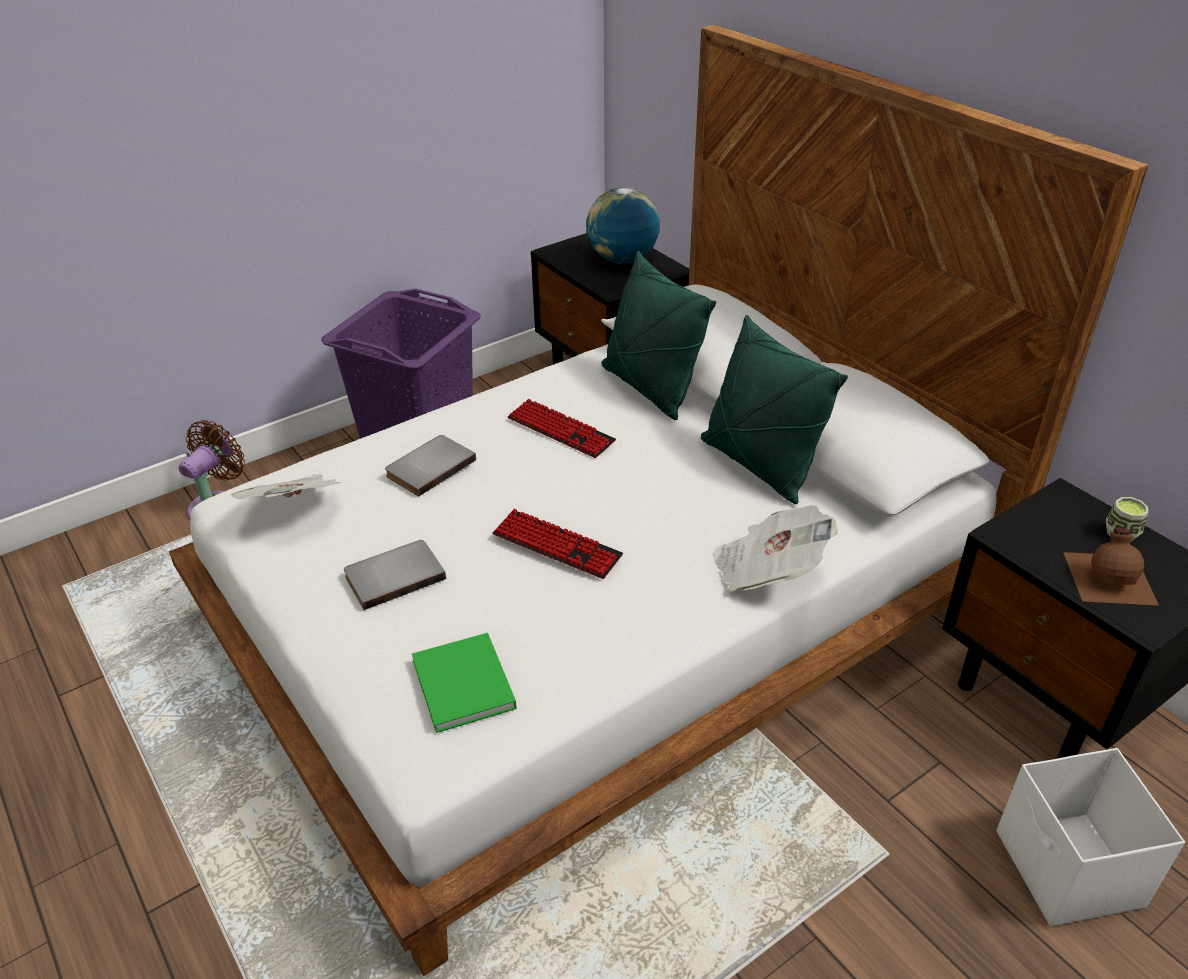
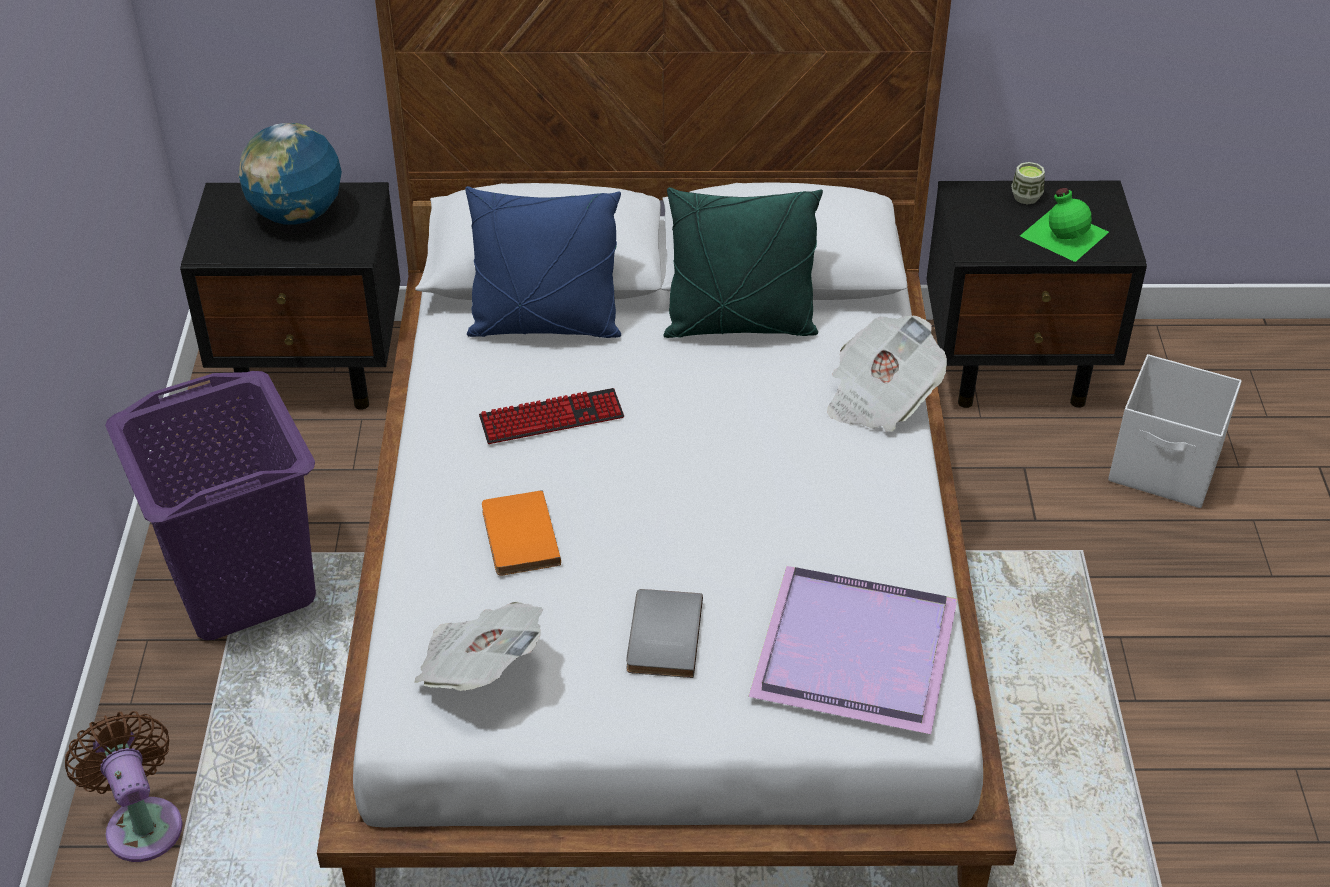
camera: 55 degrees left, 5 degrees up
(428, 467) = (517, 537): grey book -> orange book
(464, 687) = (859, 650): green book -> purple tray
(557, 546) = (729, 505): keyboard -> none
(650, 388) = (545, 325): green pillow -> blue pillow
(1110, 577) = (1064, 233): brown bottle -> green bottle

